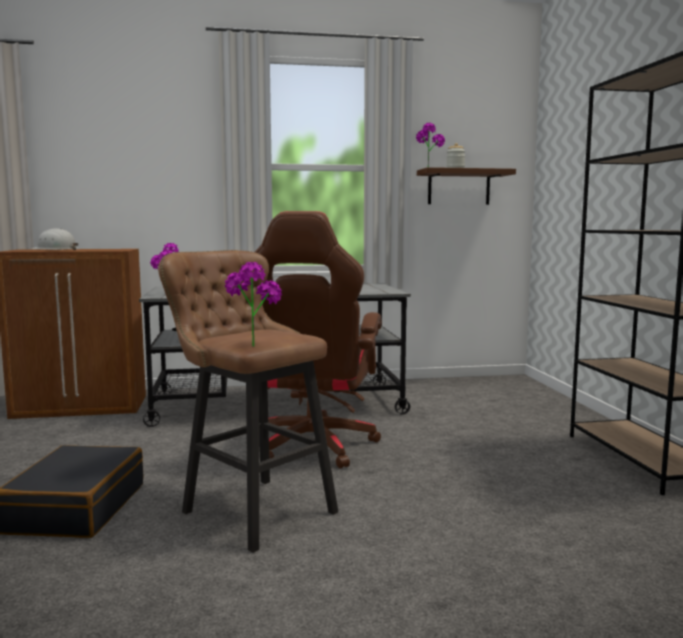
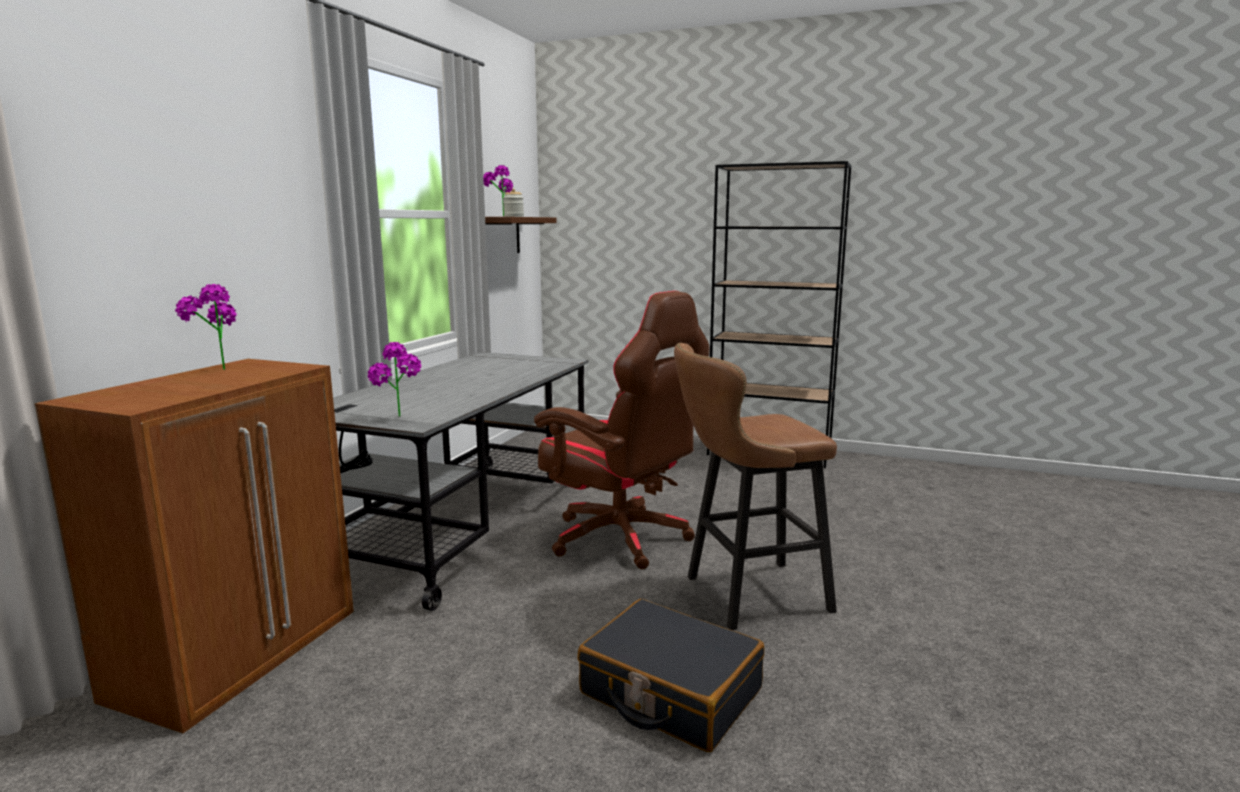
camera: 60 degrees left, 5 degrees up
(55, 249) = (165, 387): white hard hat -> none
(253, 344) = (812, 431): potted plant -> potted plant (216, 368)

